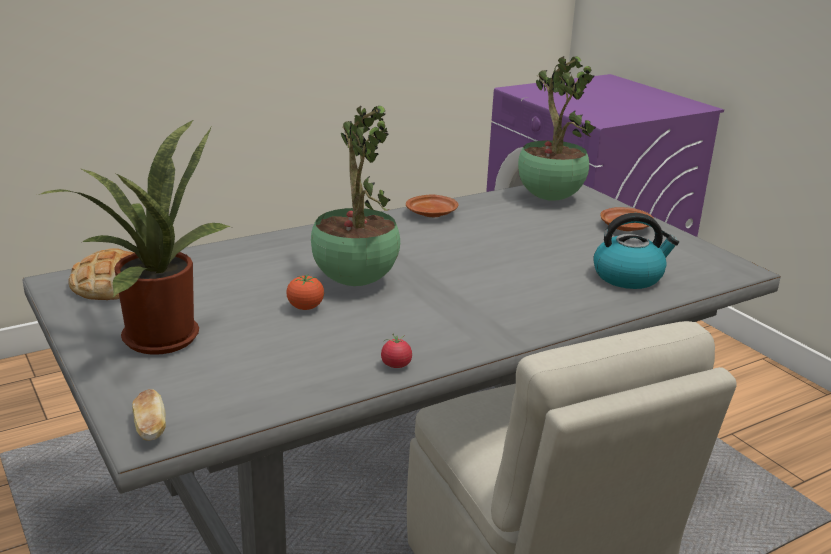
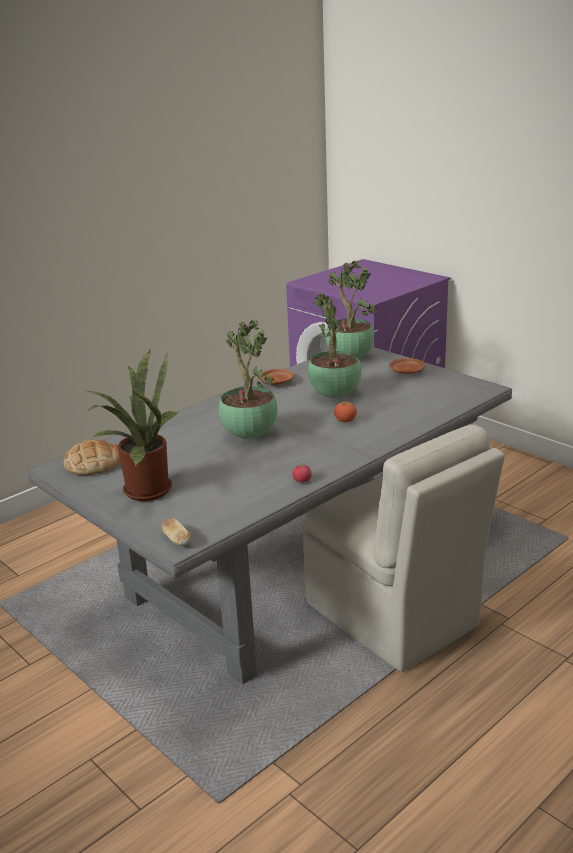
camera: 10 degrees left, 0 degrees up
(305, 307) = (227, 457): tomato -> tomato (345, 421)
(506, 245) = (335, 396): none -> potted plant
(629, 276) = (420, 404): kettle -> none

